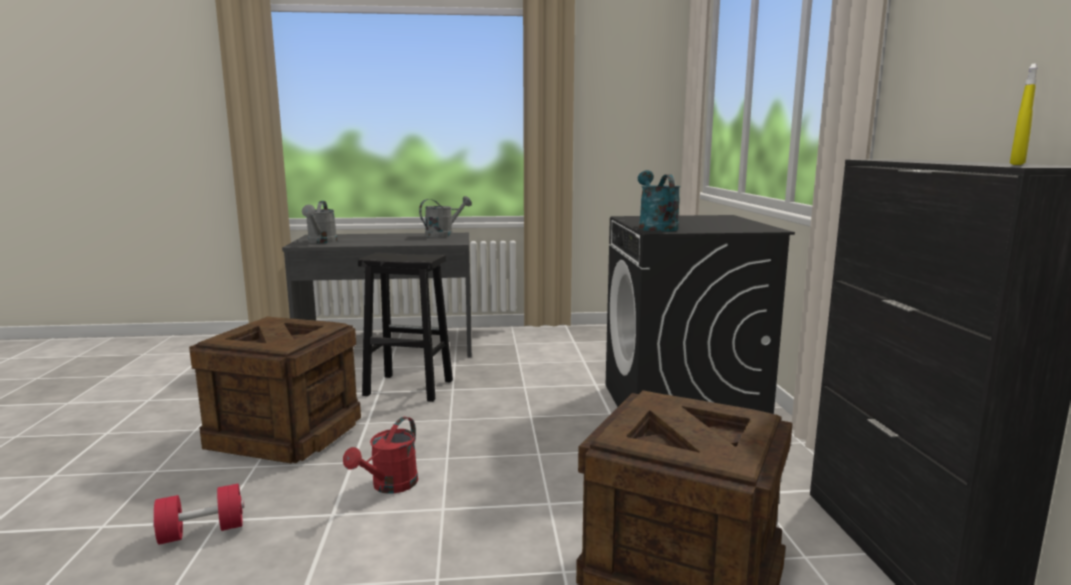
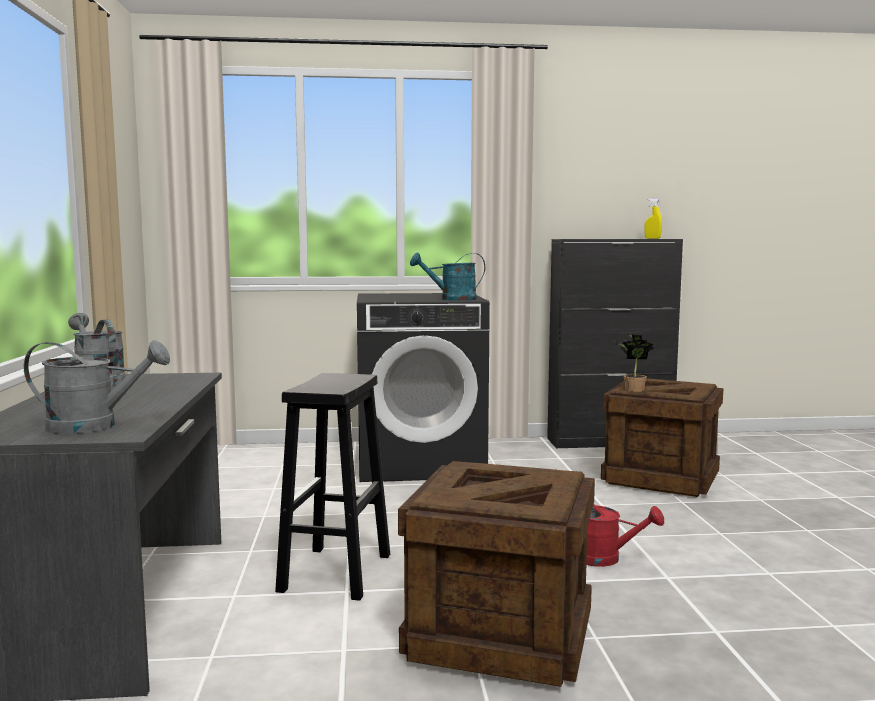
camera: 90 degrees left, 5 degrees down
(202, 532) = (741, 635): red dumbbell -> none
(653, 401) = (631, 389): none -> potted plant

